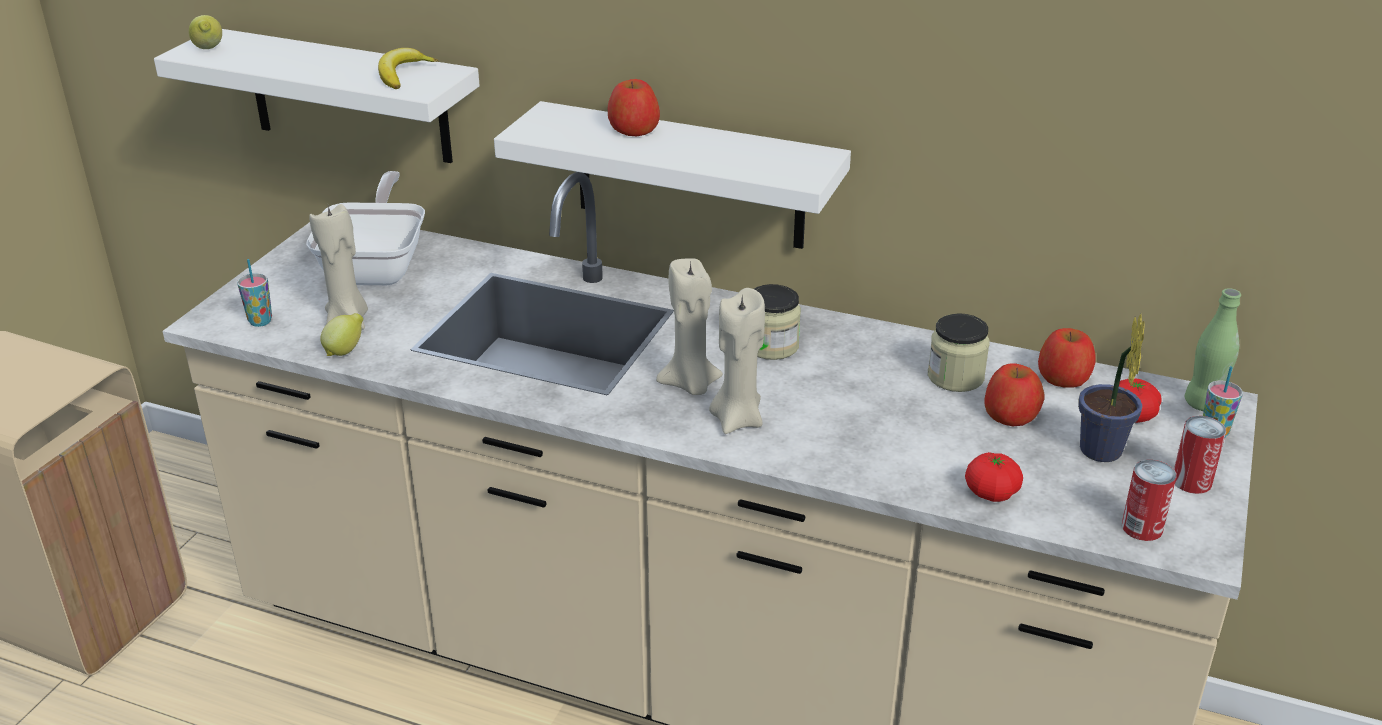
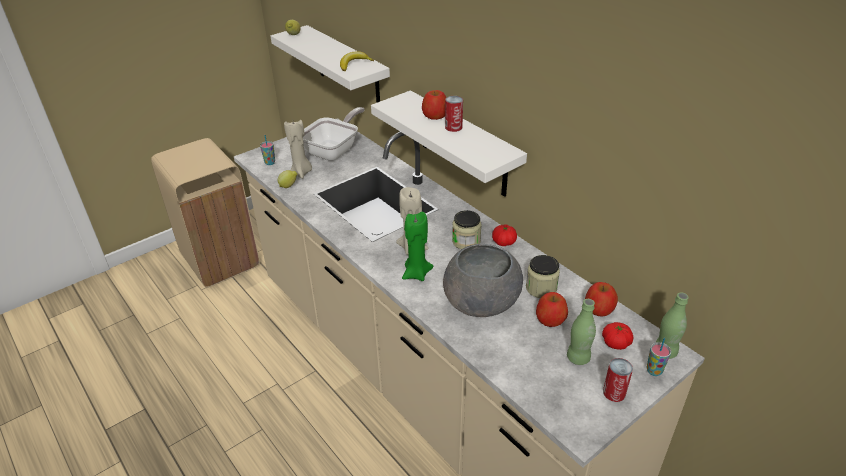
camera: 30 degrees right, 5 degrees up
(737, 420) = (416, 274): beige candle -> green candle
(886, 429) = (480, 303): none -> grey bowl
(991, 493) = (501, 356): tomato -> tomato (504, 242)
(1100, 454) = (578, 358): potted plant -> green bottle
(1142, 527) = (561, 406): can -> can (453, 127)

